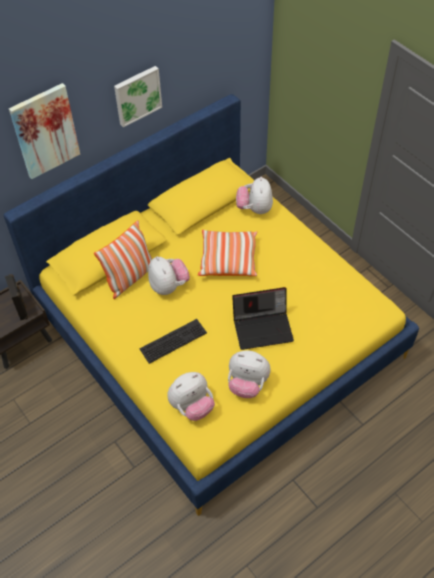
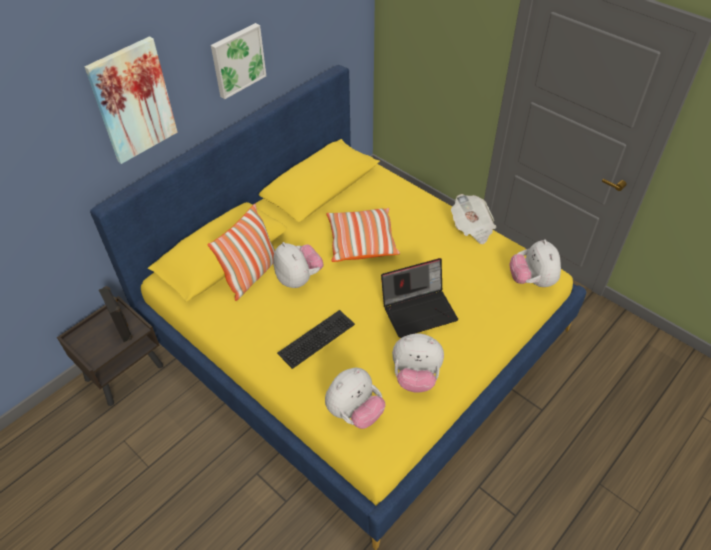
camera: 10 degrees left, 5 degrees down
(254, 209) = (379, 187): plush toy -> plush toy (532, 281)
(328, 258) = (472, 228): none -> newspaper

